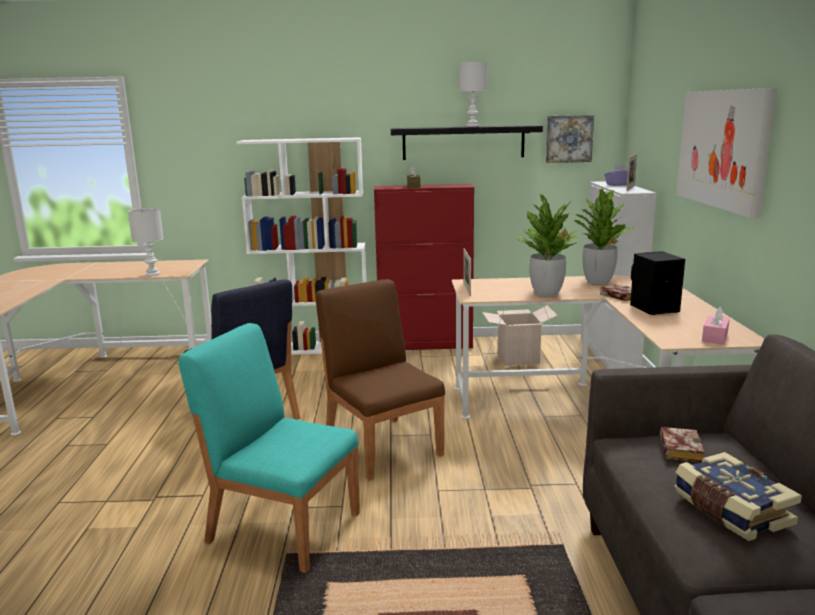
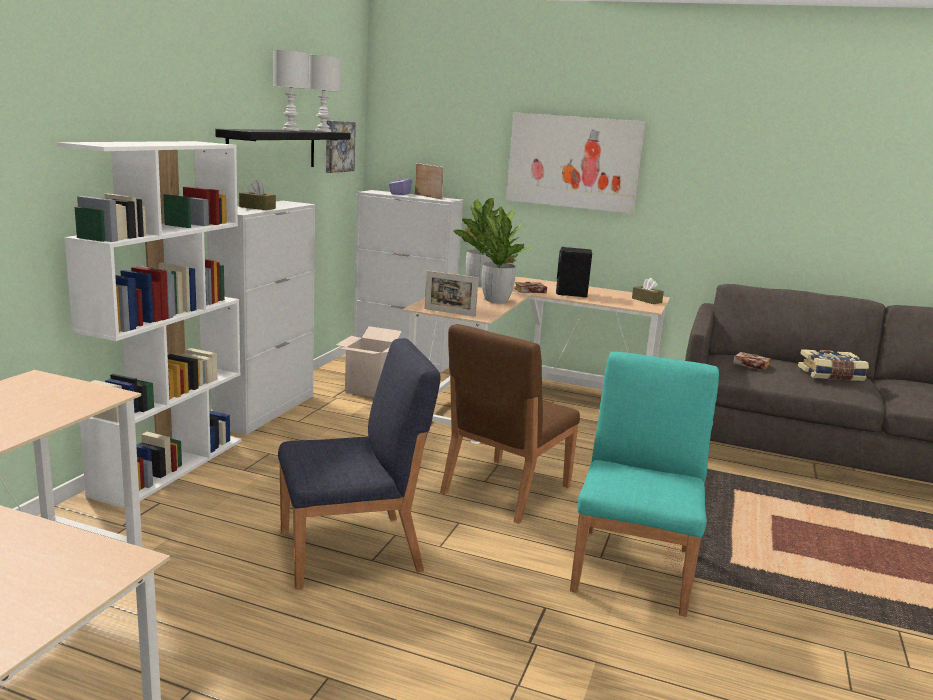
camera: 70 degrees left, 0 degrees up
(151, 274) = (67, 412): white table lamp -> white table lamp (323, 131)
(283, 526) = (633, 568): turquoise chair -> turquoise chair turned 150 degrees clockwise
(383, 446) = (504, 490): brown chair -> brown chair turned 45 degrees counterclockwise
(426, 344) = (266, 410): red cabinet -> white cabinet
(714, 337) = (646, 300): pink tissue box -> brown tissue box

